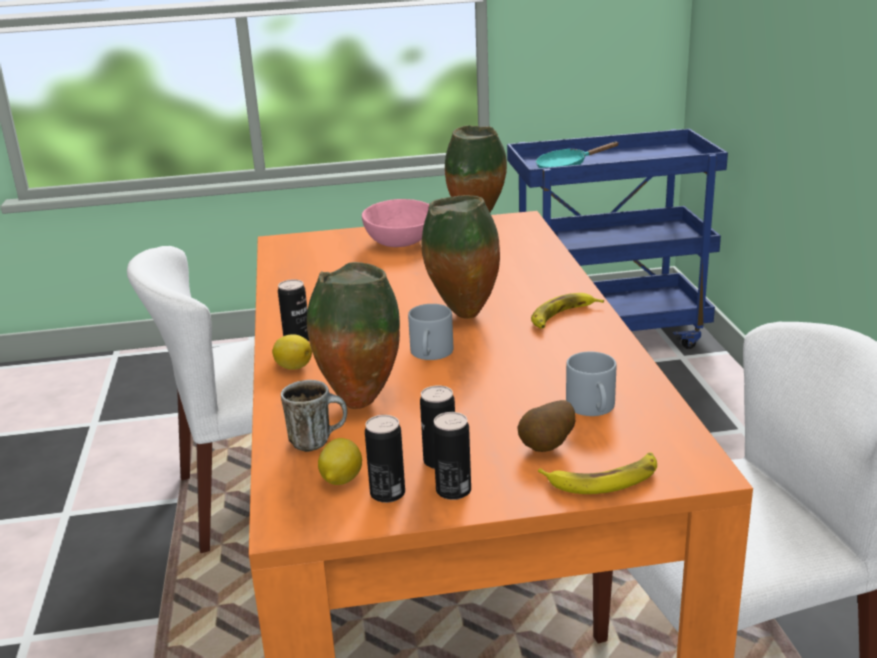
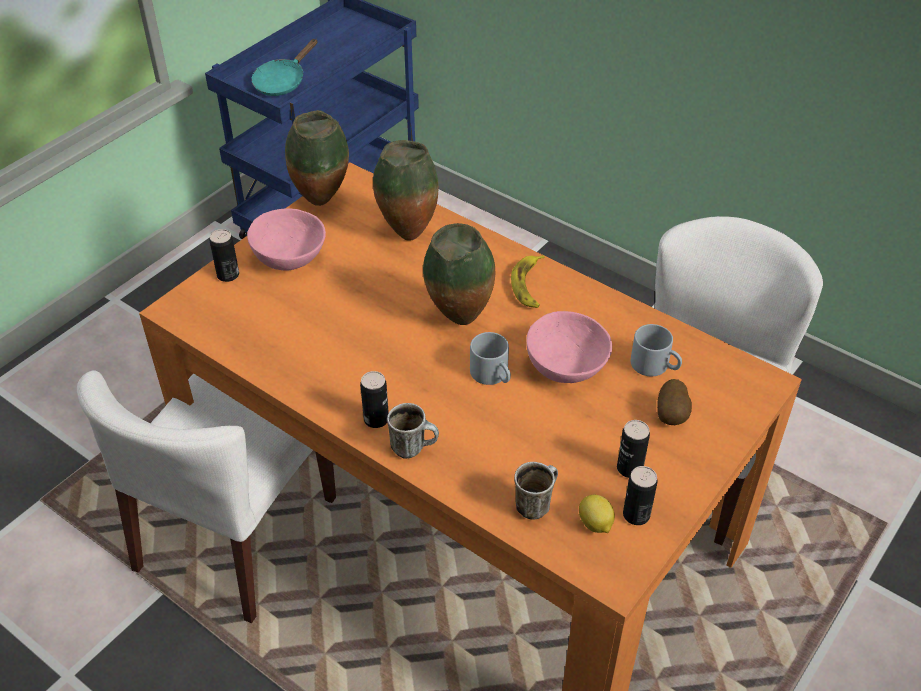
camera: 45 degrees left, 20 degrees up
(293, 367) = (414, 447): lemon -> mug
(359, 401) = (509, 450): vase -> vase (407, 233)
(453, 491) = (667, 486): can -> can (228, 275)
(504, 373) = (564, 365): none -> pink bowl
(604, 479) = (729, 421): banana -> none

